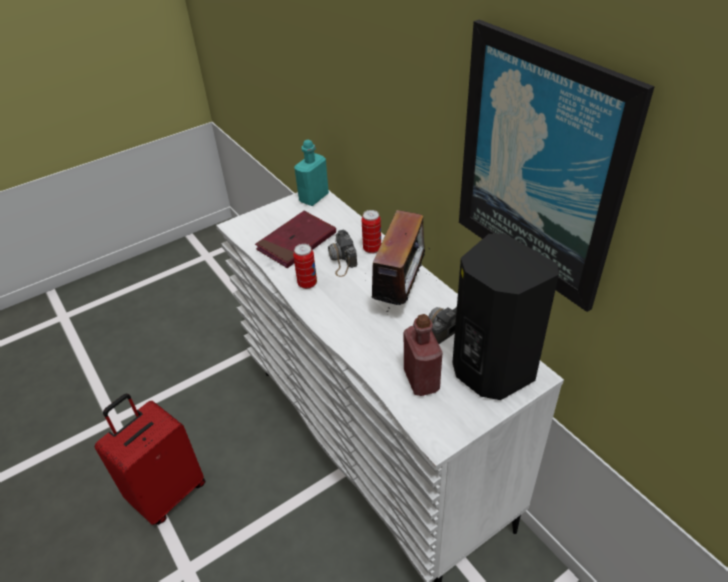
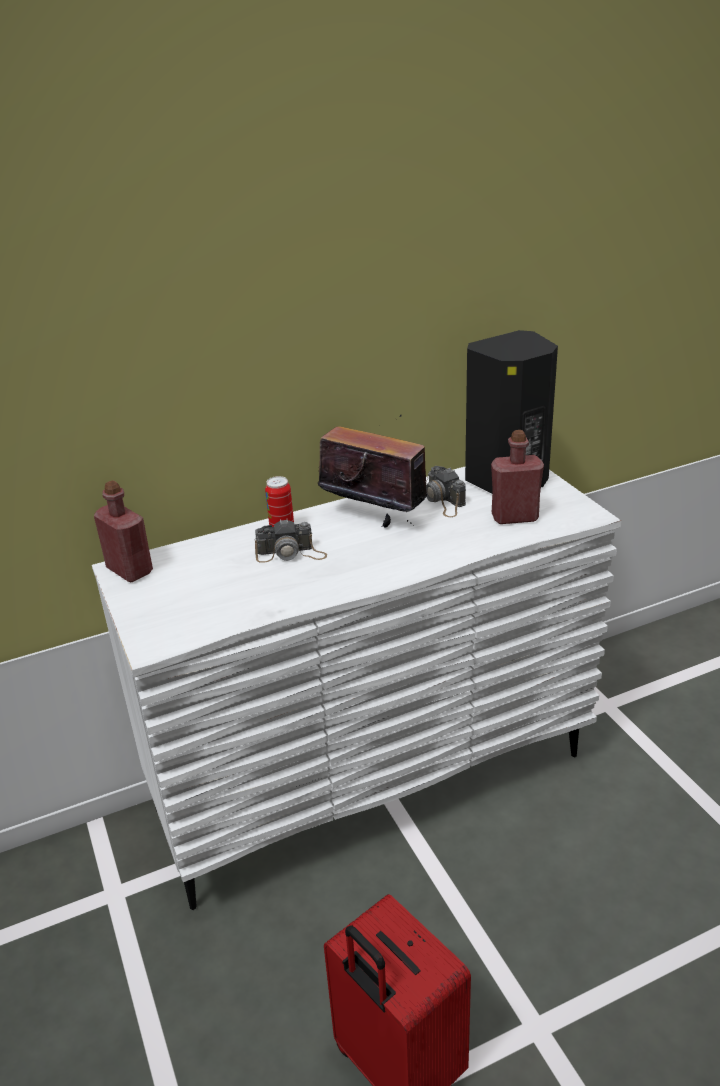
camera: 80 degrees left, 10 degrees down
(296, 242) = (232, 588): red book -> none
(307, 284) = (330, 582): can -> none
(314, 198) = (130, 570): turquoise bottle -> red bottle
(539, 167) = (451, 274): picture -> none

